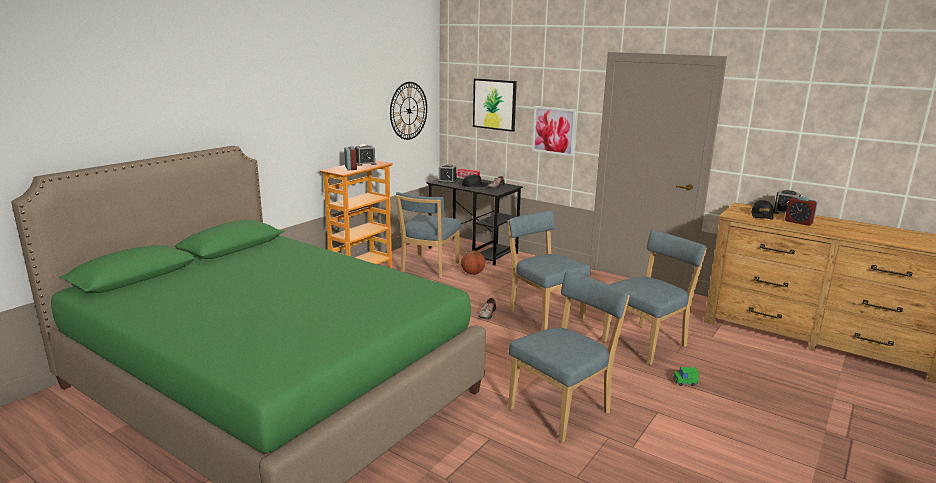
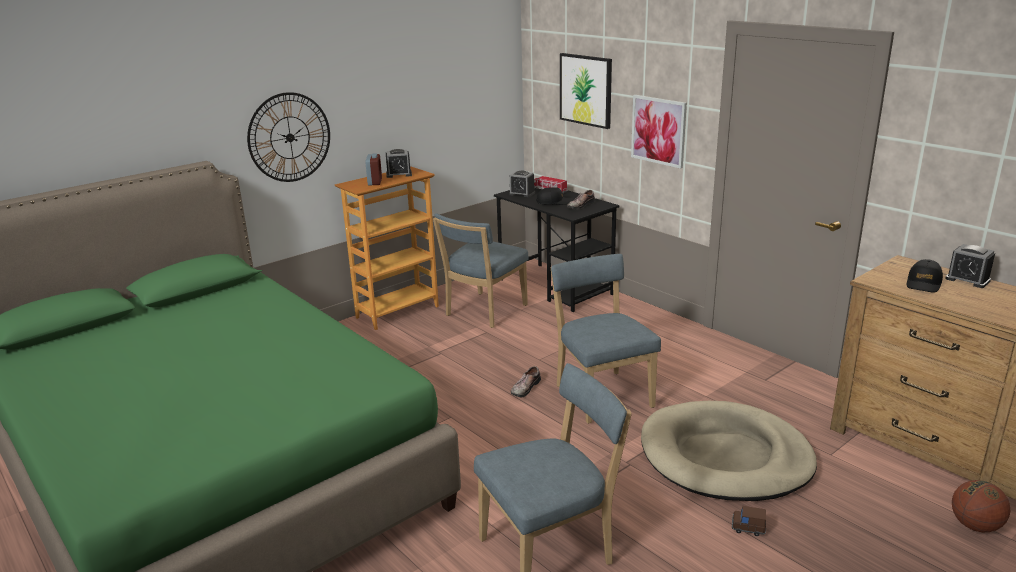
camera: 15 degrees right, 5 degrees up
(409, 111) = (472, 98): wall clock -> wall clock (290, 137)
(472, 273) = (537, 323): basketball -> basketball (975, 526)
(647, 343) = (725, 457): blue chair -> beige dog bed
(685, 382) = (748, 528): green toy car -> brown toy car
(798, 222) = (976, 300): alarm clock -> none

